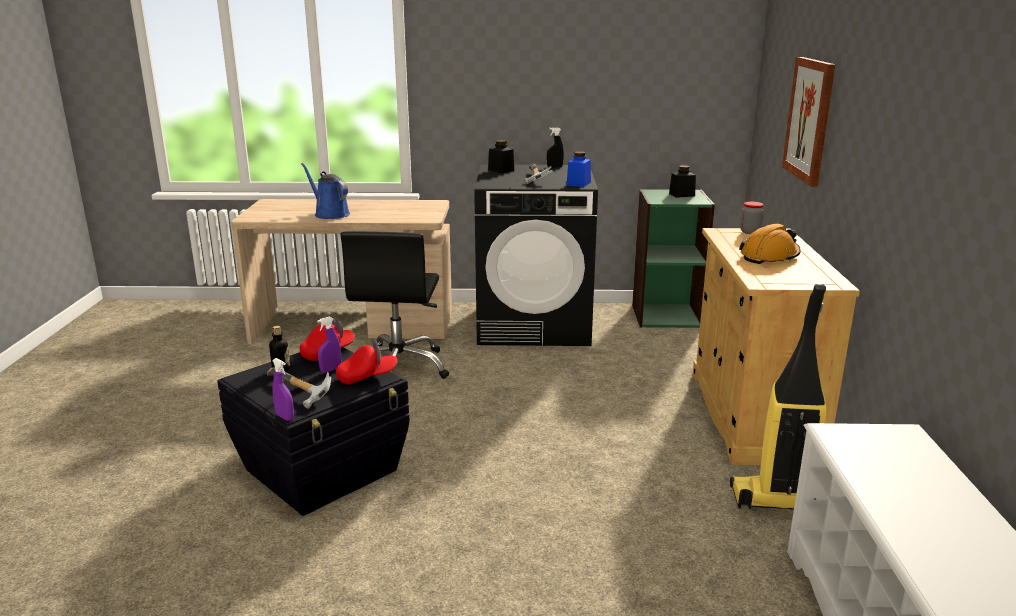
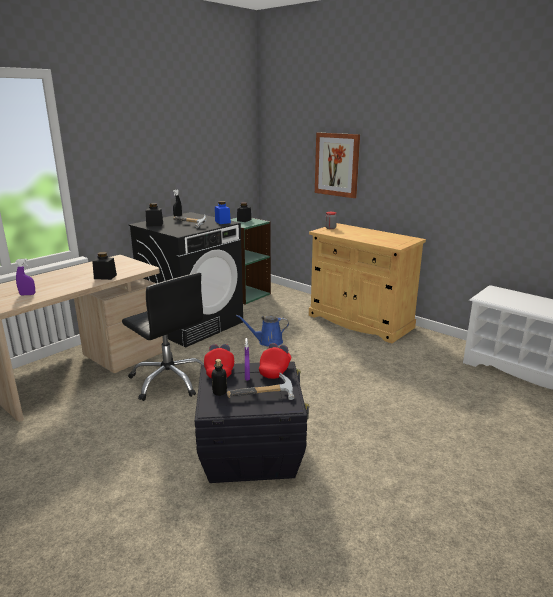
camera: 50 degrees left, 0 degrees up
(285, 417) = (293, 410): purple spray bottle -> purple spray bottle (27, 294)
(330, 214) = (65, 285): blue watering can -> blue watering can (268, 342)
(374, 217) = (105, 277): none -> black jar
(769, 256) = (367, 235): orange hard hat -> none
(776, 501) = (427, 348): vacuum cleaner -> none

